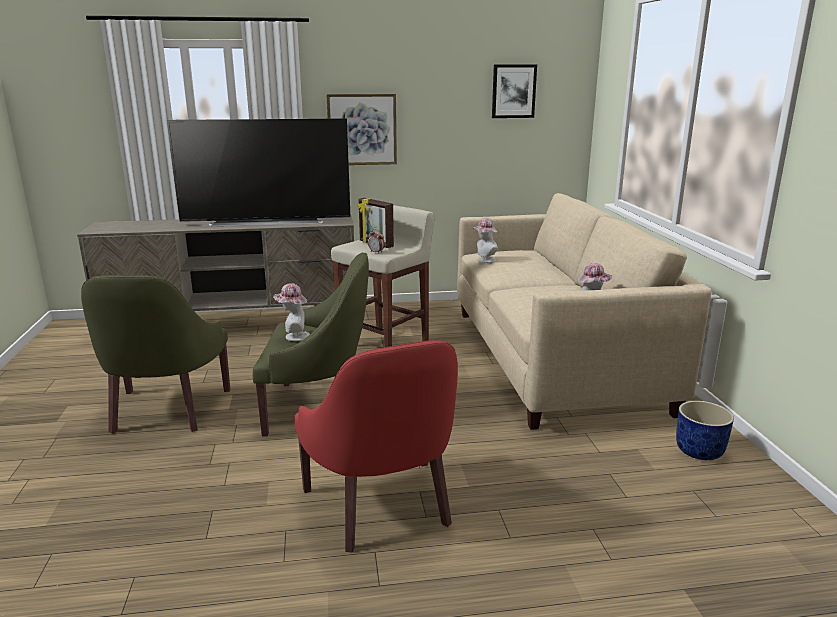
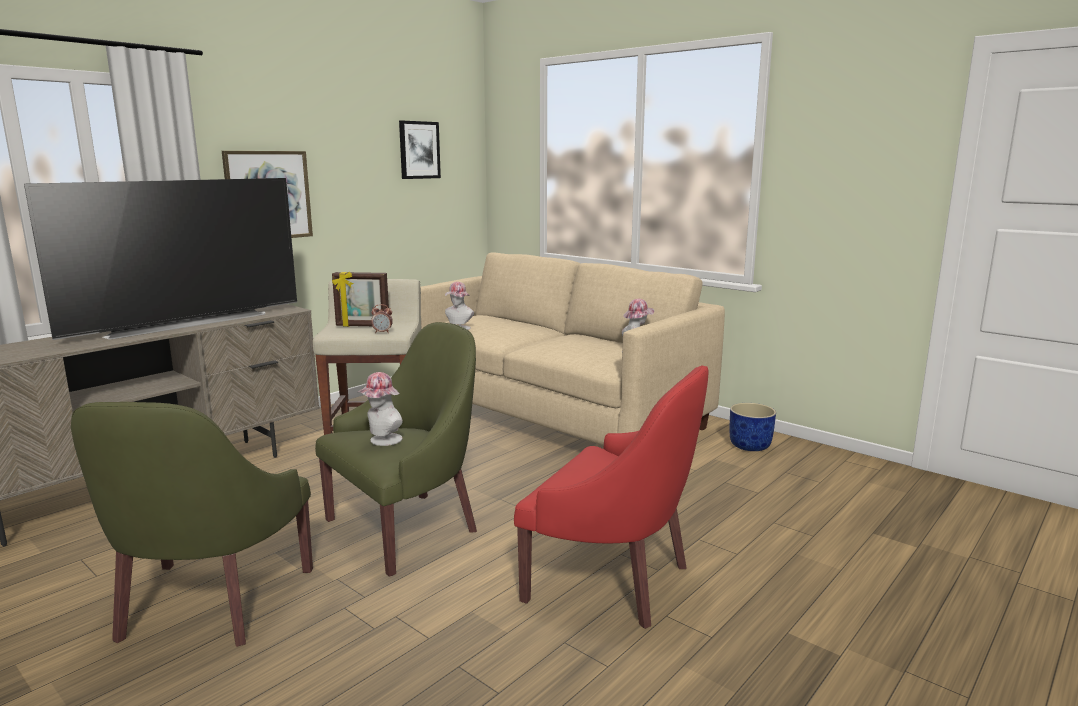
camera: 40 degrees left, 5 degrees down
(166, 411) = (209, 604): green armchair -> green armchair turned 45 degrees clockwise

